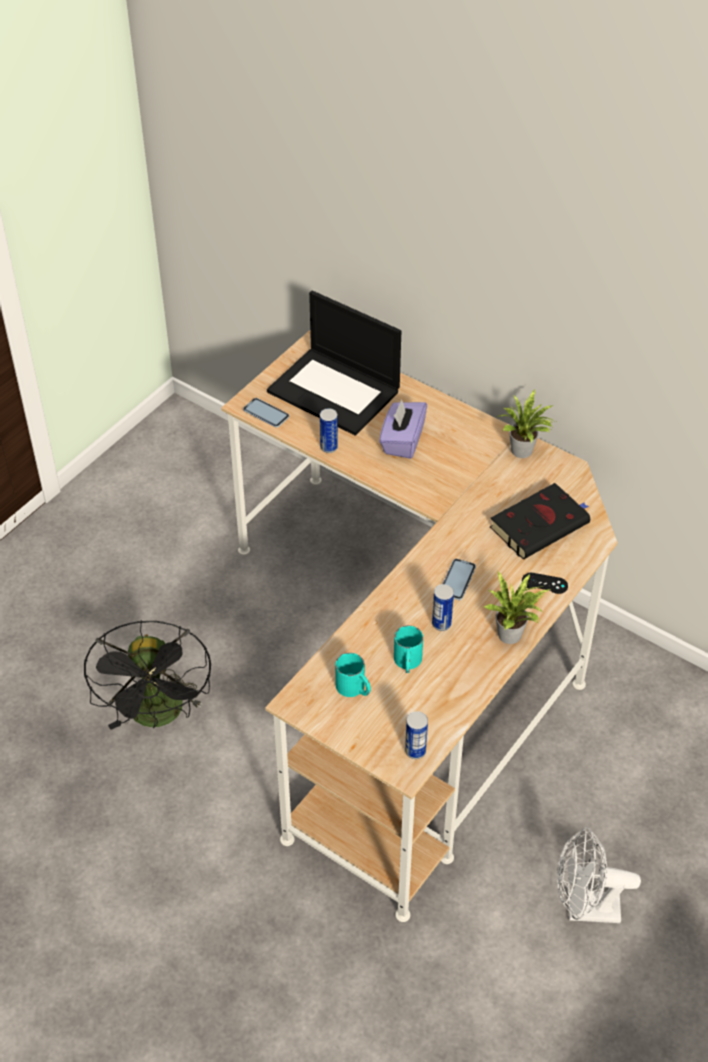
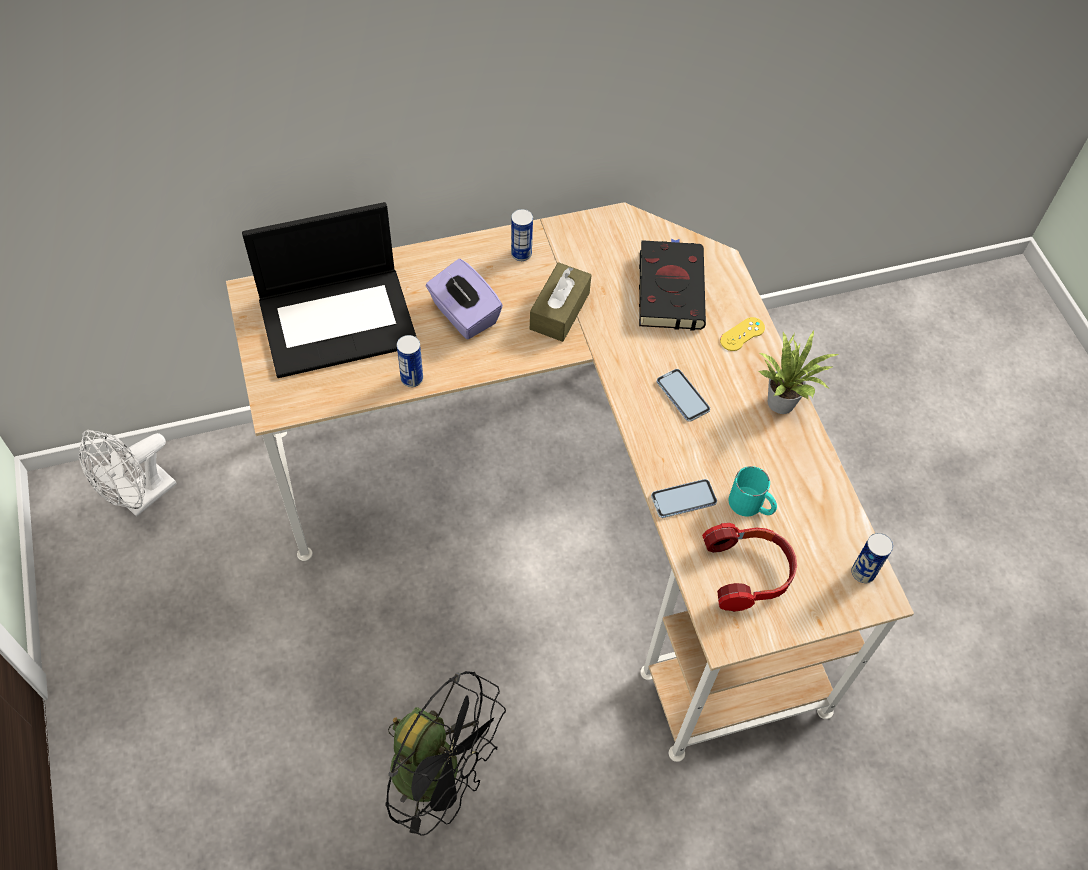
camera: 55 degrees left, 10 degrees up
(266, 413) = (308, 399): phone -> phone (683, 499)
(354, 688) = (749, 572): turquoise mug -> headphones
(441, 624) = (725, 445): can -> can (521, 254)
(457, 482) = (559, 311): none -> brown tissue box
(523, 452) = (569, 236): potted plant -> none
(544, 583) = (742, 334): black game controller -> yellow game controller
(584, 909) = (913, 568): white fan -> white fan (140, 498)

